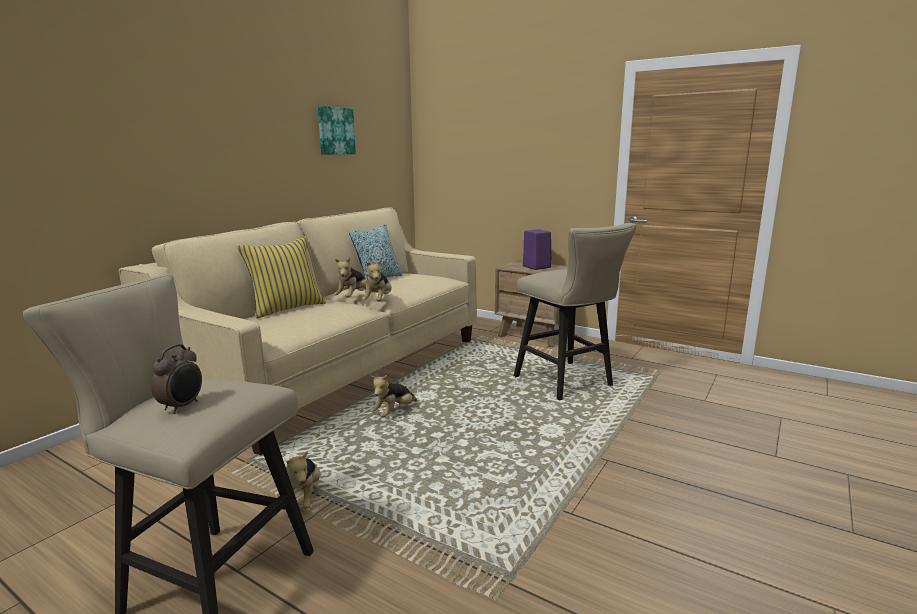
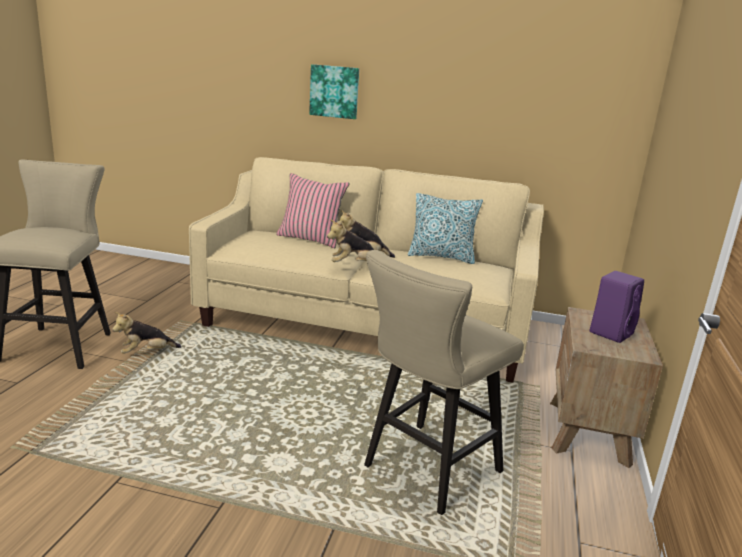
camera: 70 degrees right, 5 degrees up
(182, 406) = (26, 231): alarm clock -> none
(286, 308) = (311, 239): yellow pillow -> pink pillow
(335, 131) = (502, 83): picture -> picture (334, 91)
(394, 413) = (290, 364): plush toy -> none

